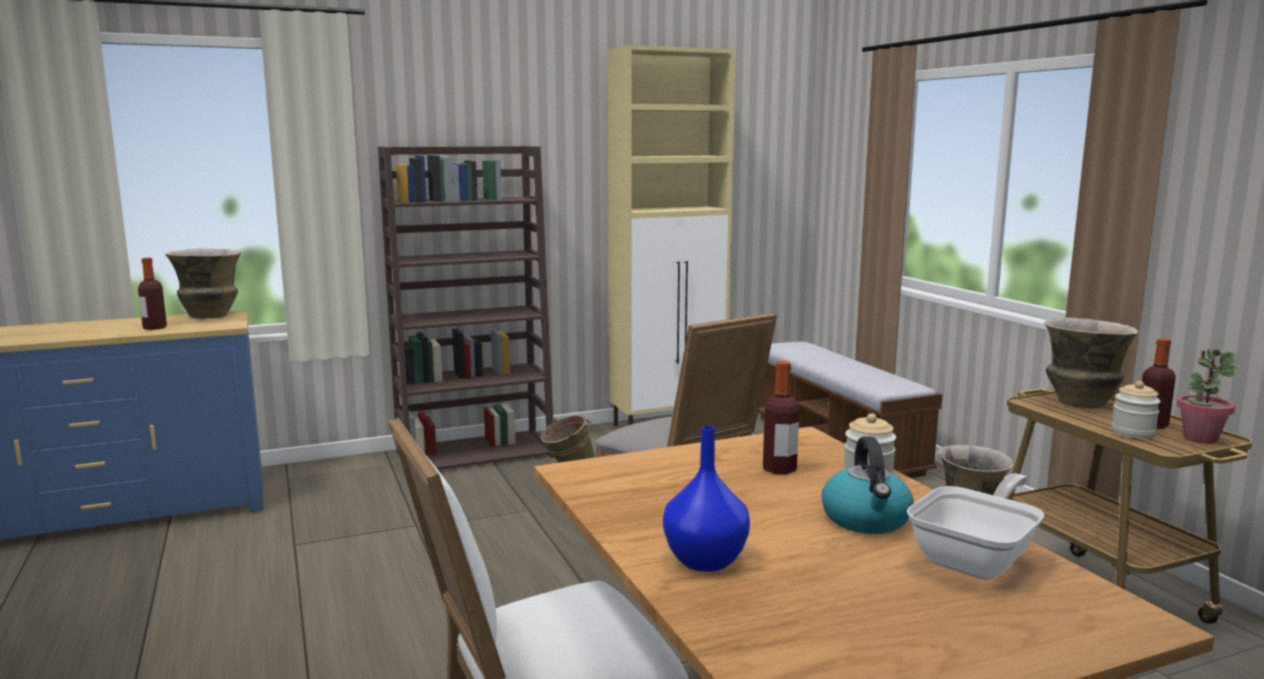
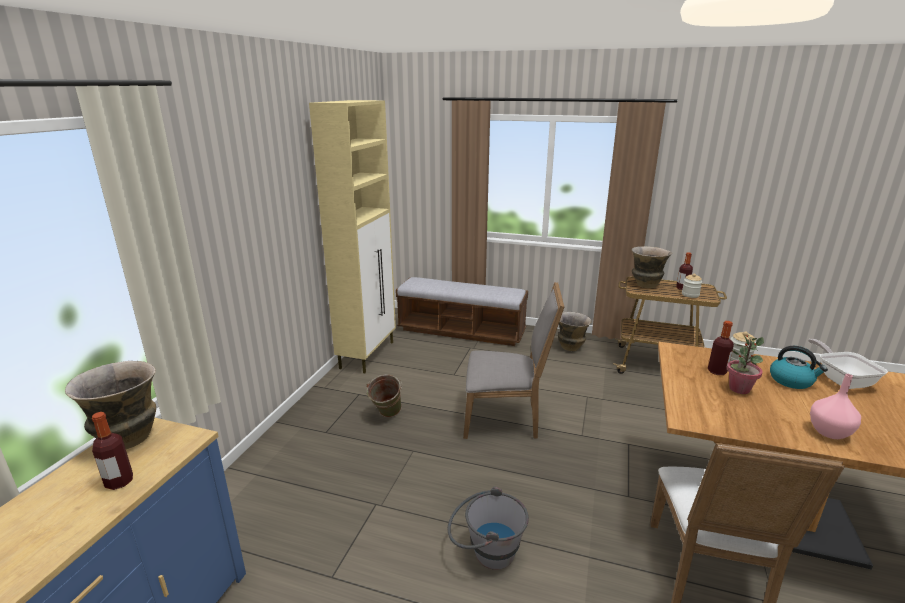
camera: 50 degrees left, 10 degrees up
(410, 605) = (485, 552): none -> grey bucket
(476, 454) = (300, 432): brown bookcase -> none
(704, 560) = (828, 432): blue vase -> pink vase
(1200, 438) = (703, 289): potted plant -> potted plant (739, 389)

